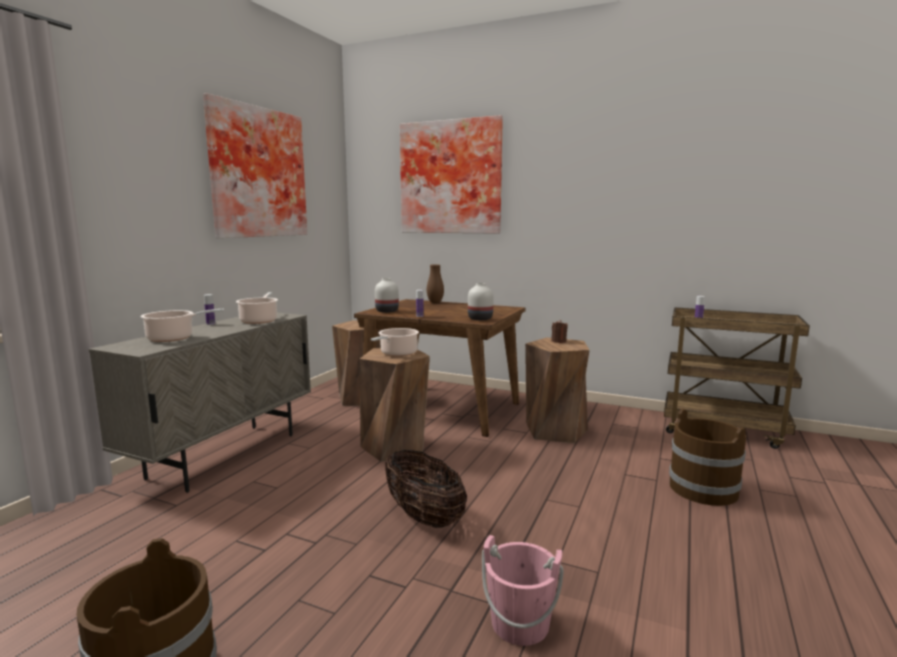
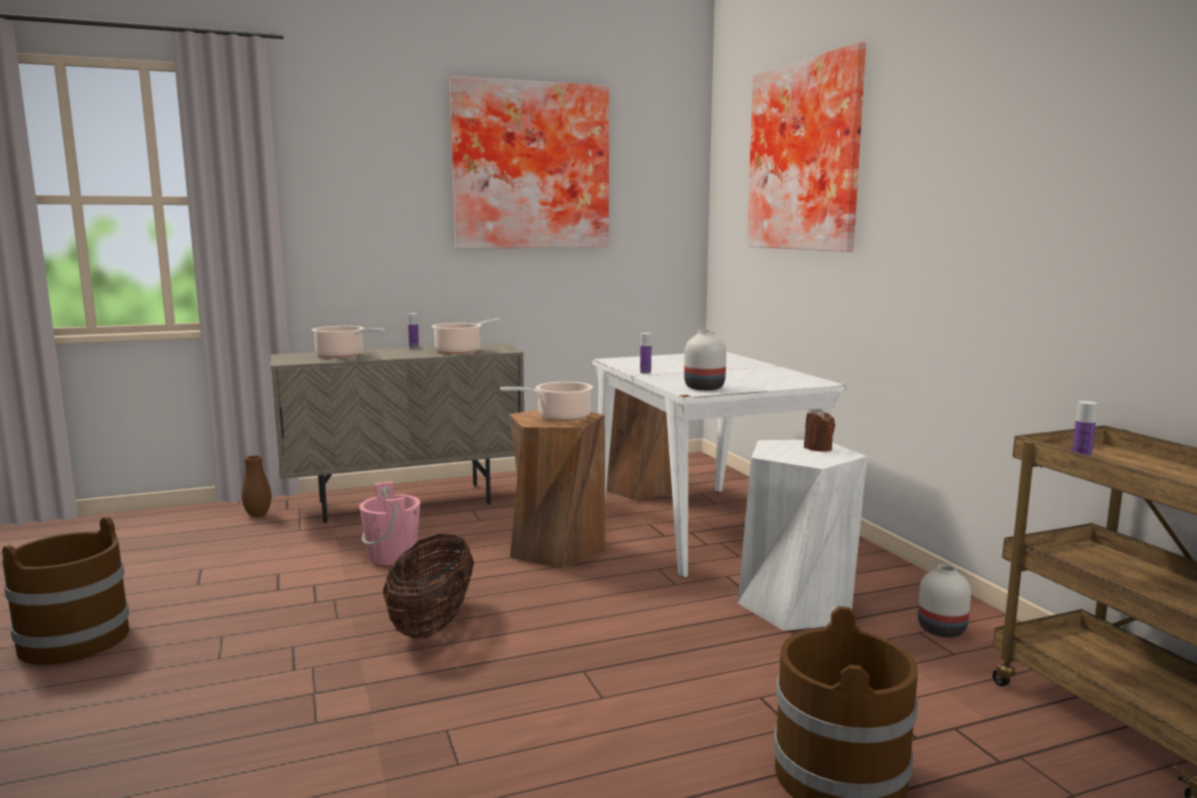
camera: 45 degrees right, 0 degrees up
(386, 311) = (635, 362): white vase -> white vase (940, 630)
(435, 302) = (740, 360): brown vase -> brown vase (258, 515)
(443, 409) = (704, 527): brown dining table -> white dining table
(520, 623) = (297, 751): pink bucket -> pink bucket (392, 556)
(555, 430) = (796, 605): brown stool -> white stool

